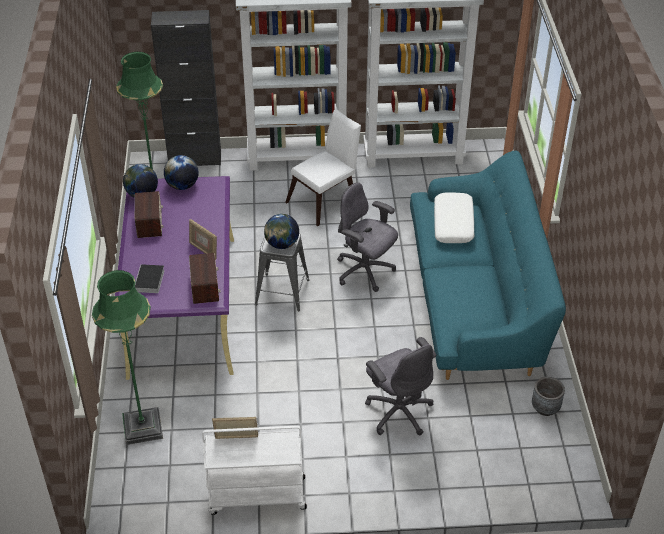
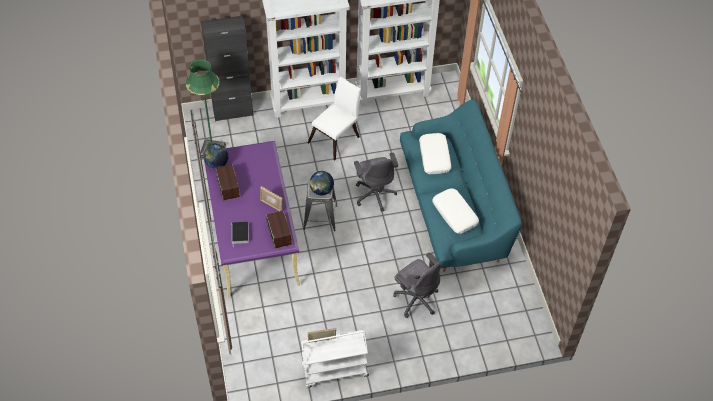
camera: 10 degrees left, 10 degrees up
(143, 427) = (248, 332): green floor lamp -> none
(182, 186) = (244, 153): globe -> none
(365, 272) = (375, 194): grey office chair -> grey office chair turned 135 degrees counterclockwise
(471, 296) = (455, 214): none -> white pillow
(545, 408) = (511, 284): grey planter -> none

